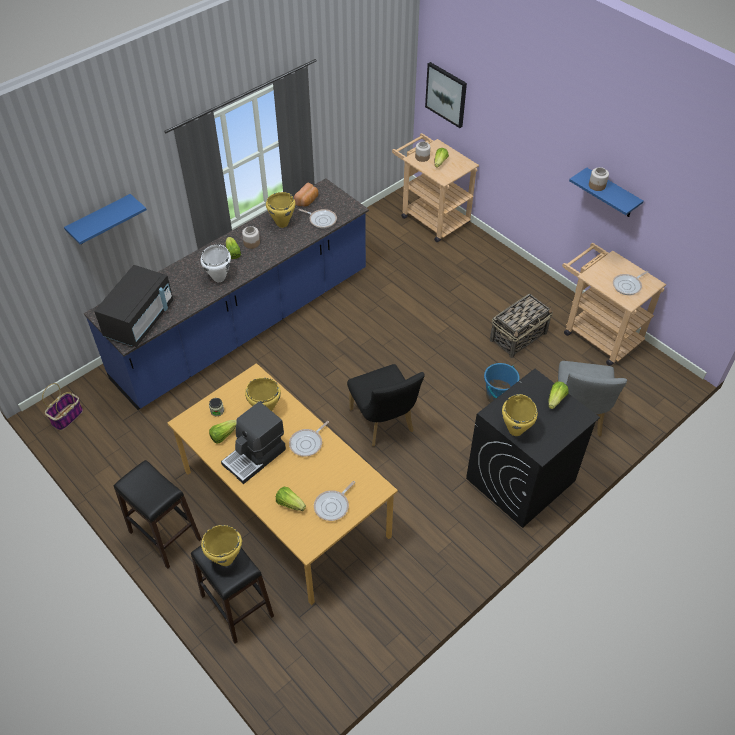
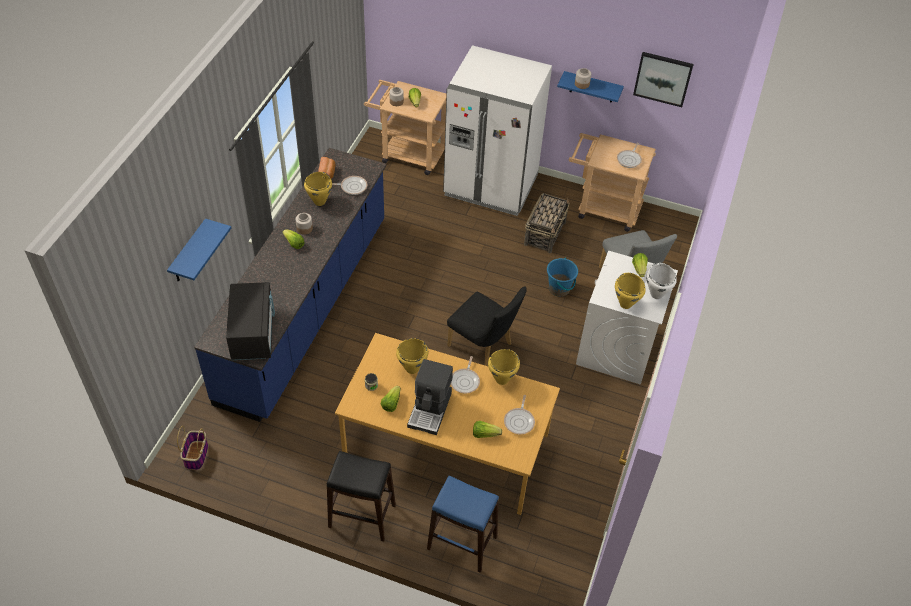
camera: 30 degrees left, 0 degrees up
(219, 278) = (298, 270): white cooking pot -> white cooking pot (656, 294)
(225, 559) = (465, 498): yellow cooking pot -> yellow cooking pot (501, 379)
(236, 605) = (461, 543): black stool -> blue stool
(446, 94) = (403, 39): picture -> picture (663, 78)
(493, 272) = (491, 185): none -> white fridge
(520, 480) = (616, 348): black washing machine -> white washing machine

